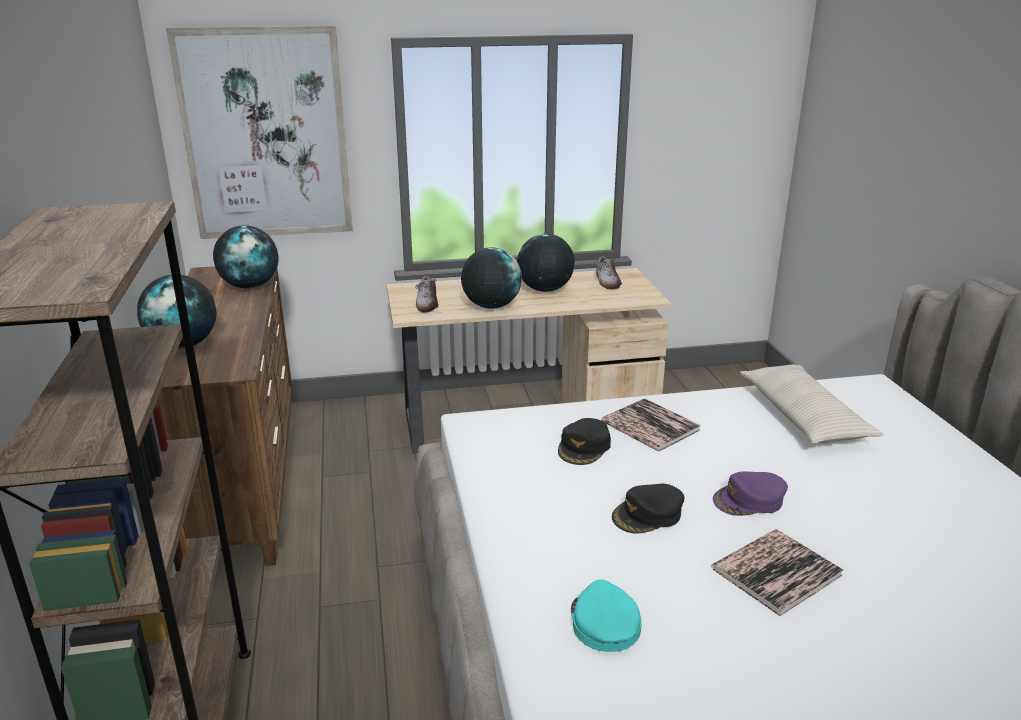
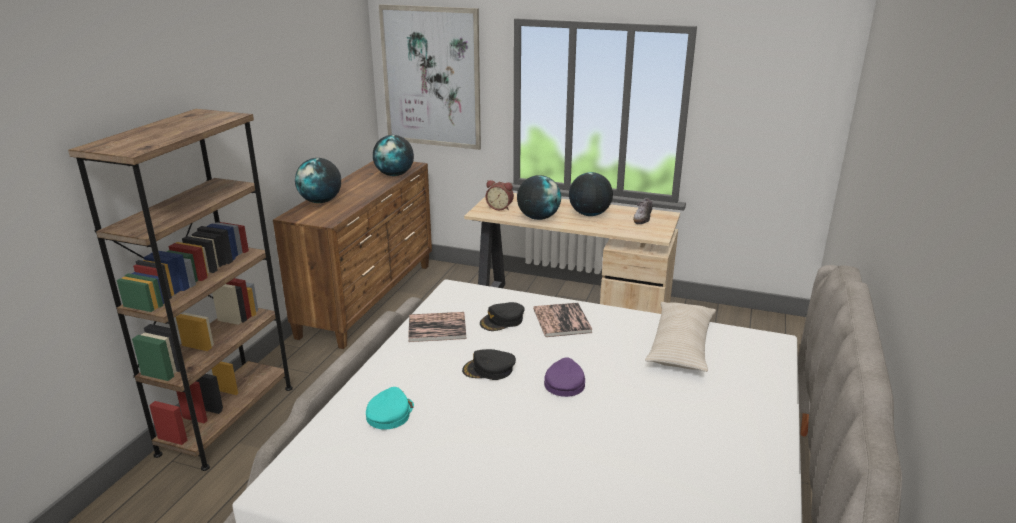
camera: 30 degrees right, 0 degrees up
(427, 303) = (500, 207): shoe -> alarm clock
(749, 500) = (564, 383): purple cap -> purple cap turned 90 degrees clockwise
(776, 572) = (523, 426): book -> book (437, 327)

